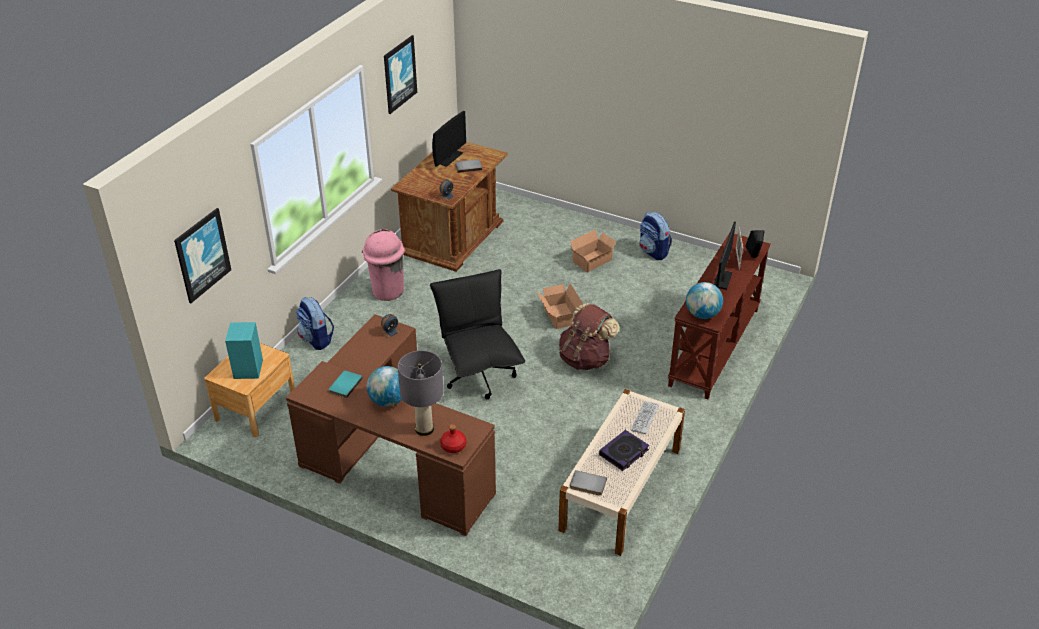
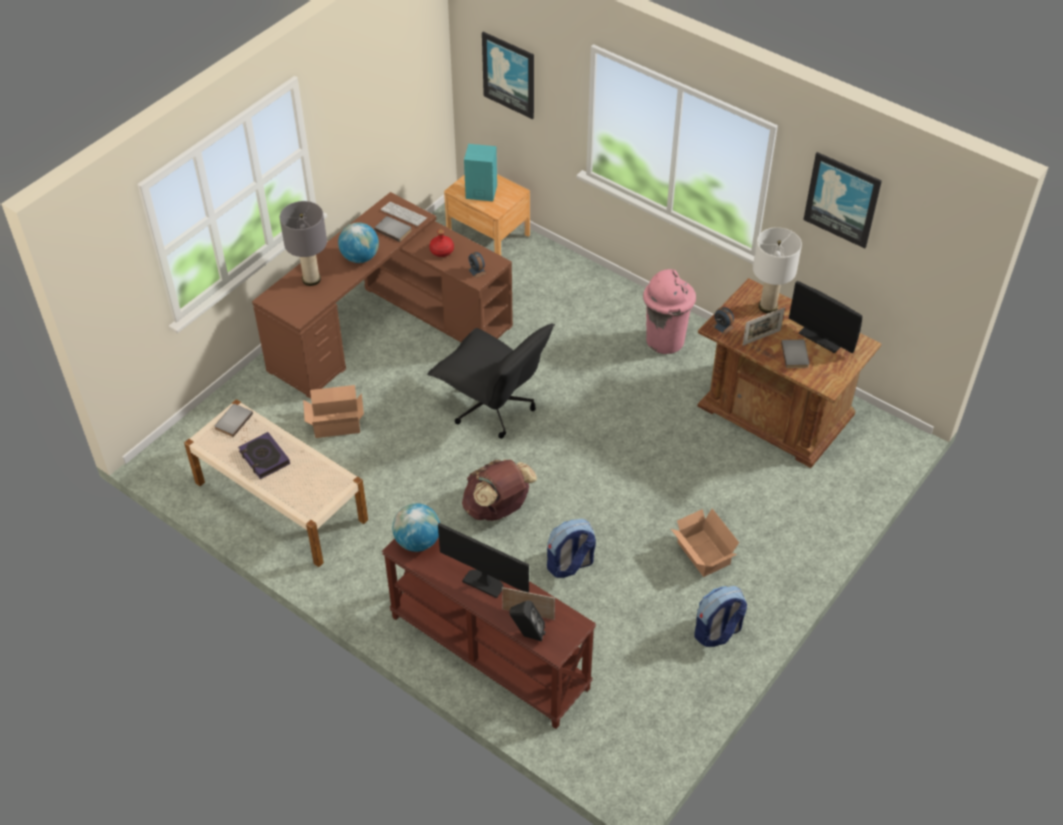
camera: 100 degrees right, 10 degrees up
(317, 339) = (586, 279): backpack -> backpack (570, 565)
(344, 385) = (394, 229): turquoise book -> grey book
(421, 179) = (768, 306): none -> white table lamp
(453, 446) = (280, 297): red bottle -> red bottle (442, 250)
(454, 180) = (761, 337): none -> picture frame
(480, 376) = (491, 407): black office chair -> black office chair turned 45 degrees clockwise
(559, 316) = (585, 496): cardboard box -> cardboard box (335, 423)
(644, 418) = (309, 487): keyboard -> keyboard (404, 214)

